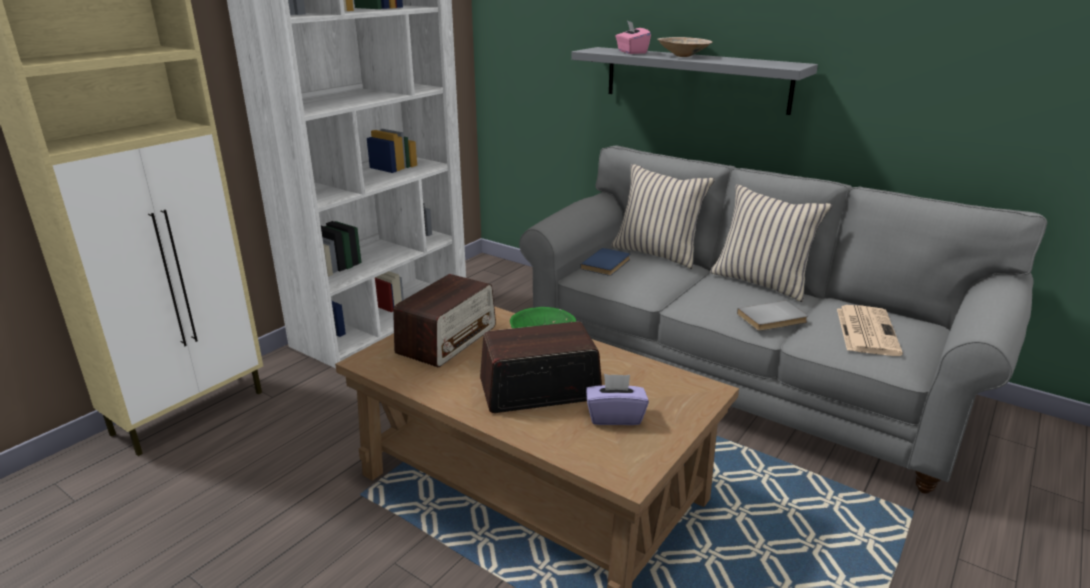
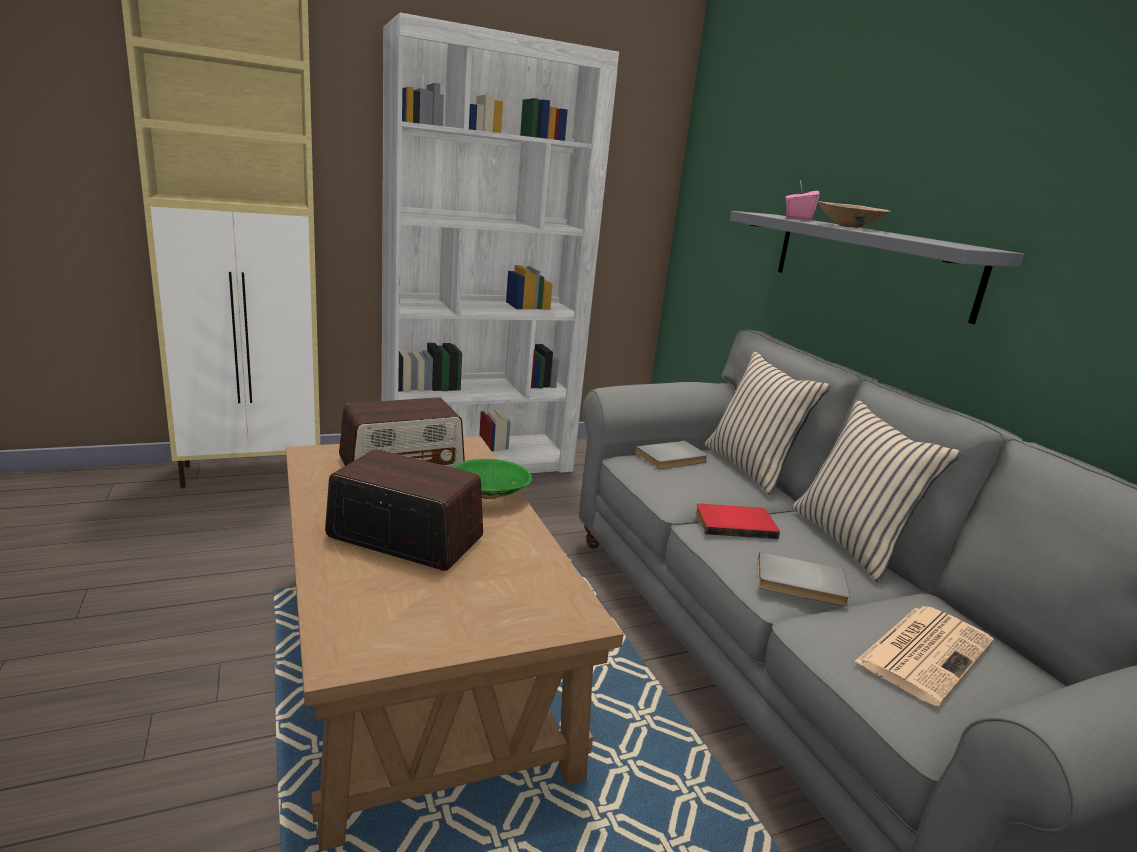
camera: 30 degrees right, 5 degrees down
(607, 264) = (672, 458): blue book -> grey book
(615, 416) = (433, 594): purple tissue box -> none
(695, 296) = (734, 523): none -> red book

